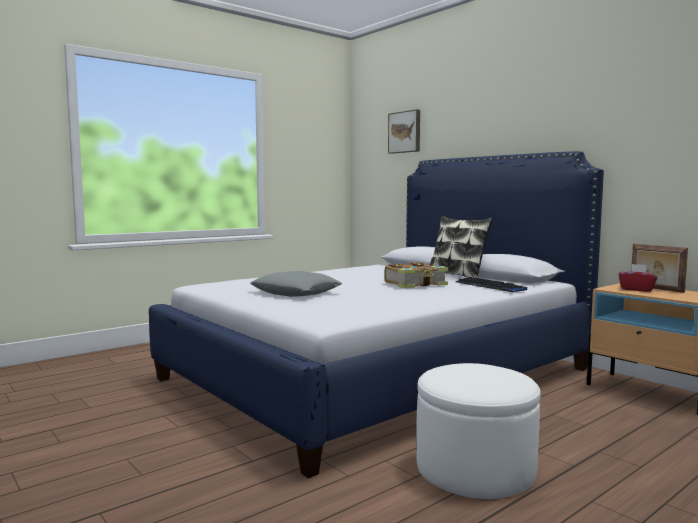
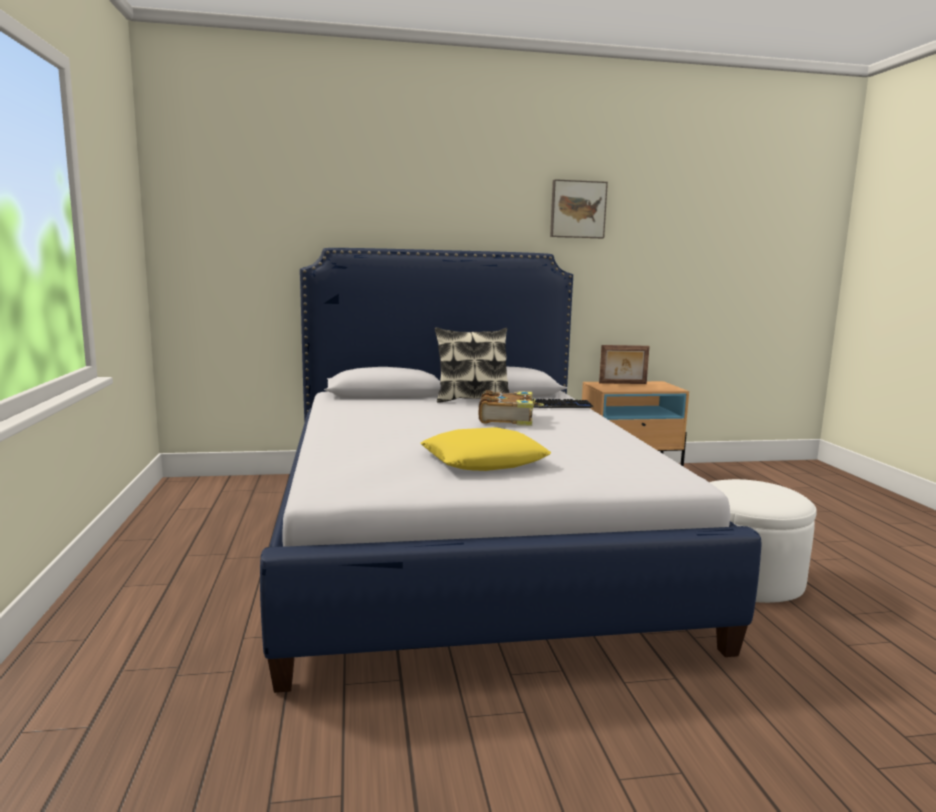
camera: 60 degrees left, 5 degrees up
(296, 292) = (484, 460): grey pillow -> yellow pillow
(405, 132) = (277, 201): picture -> picture (577, 209)
(637, 289) = (621, 387): red tissue box -> none

